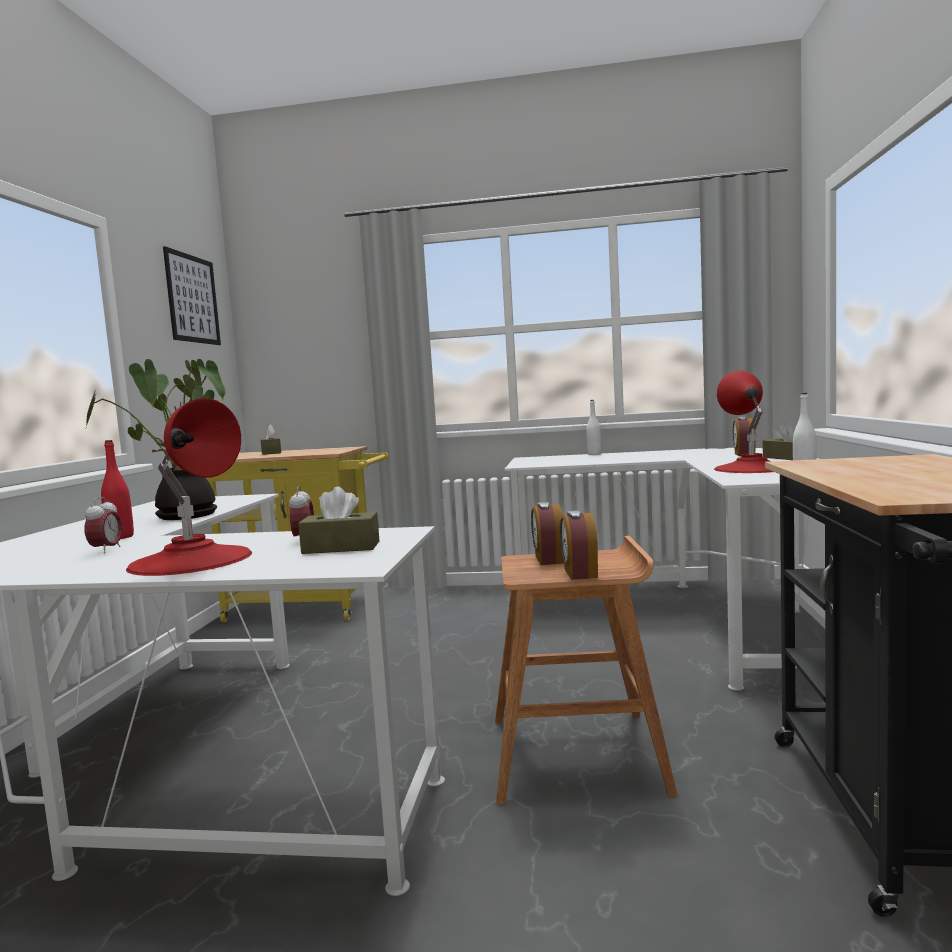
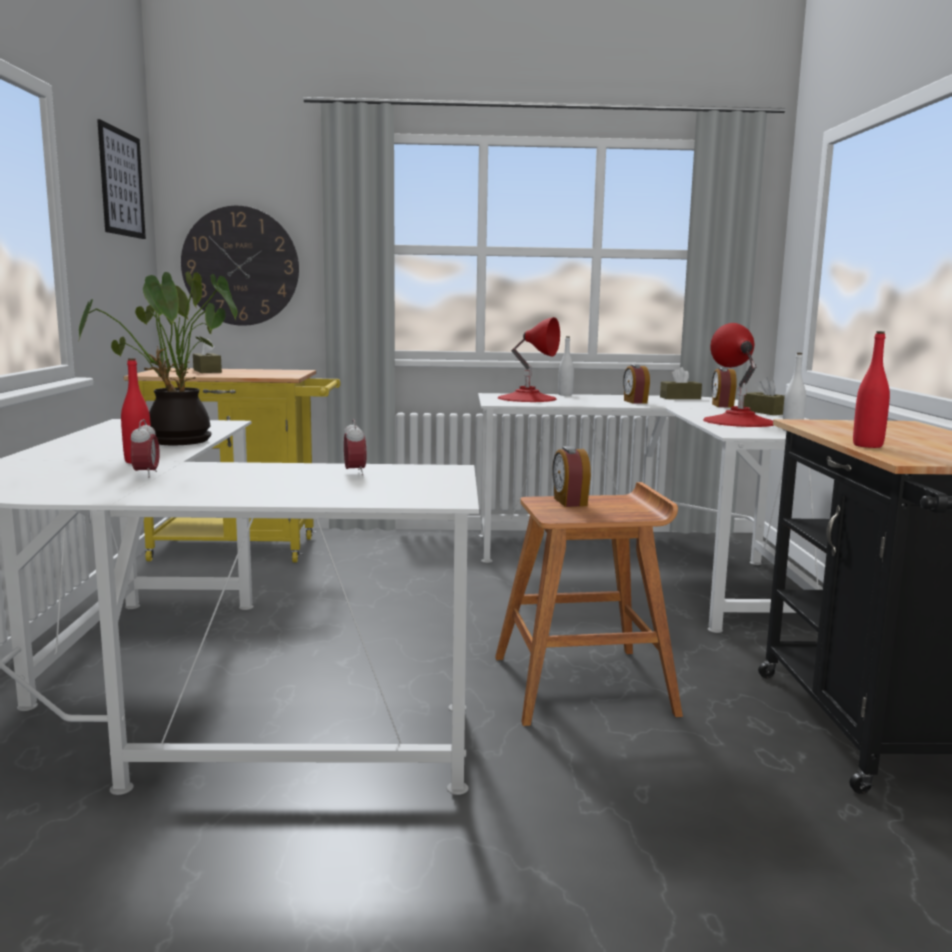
camera: 10 degrees left, 5 degrees up
(191, 560) = (261, 487): red table lamp -> red table lamp (527, 398)
(303, 361) = (240, 266): none -> wall clock
(341, 547) = (405, 482): brown tissue box -> brown tissue box (680, 398)
(579, 573) = (607, 515): alarm clock -> alarm clock (634, 402)
(856, 483) = (867, 445): none -> red bottle

